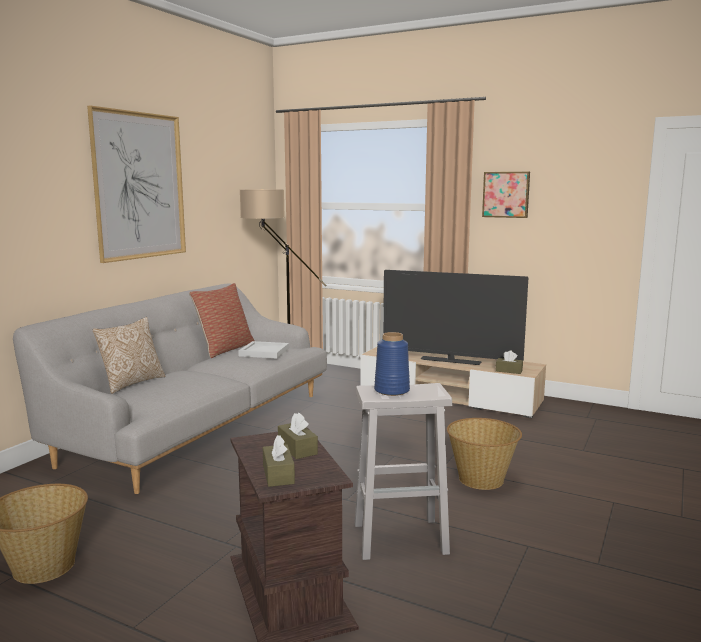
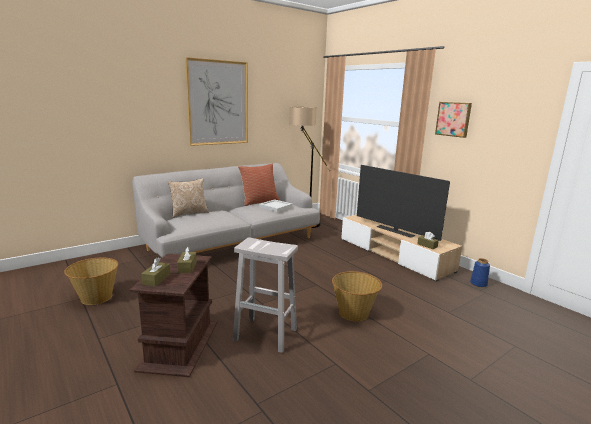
camera: 25 degrees right, 5 degrees up
(392, 391) = (261, 244): blue vase -> blue vase (478, 284)

